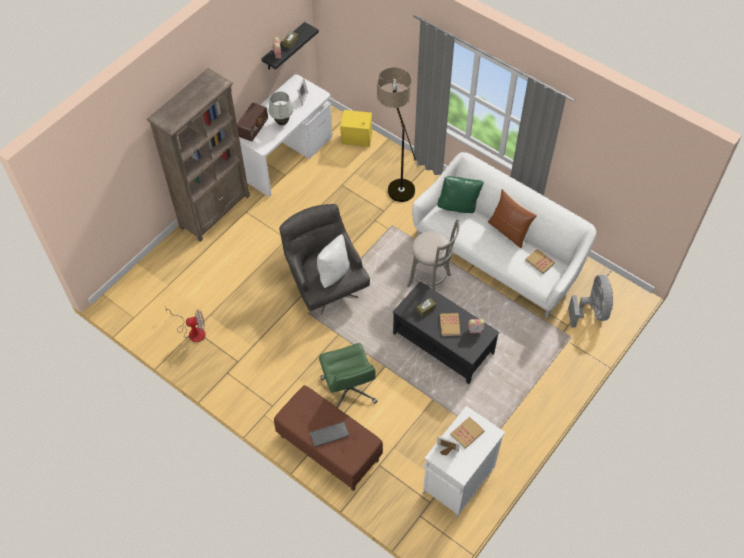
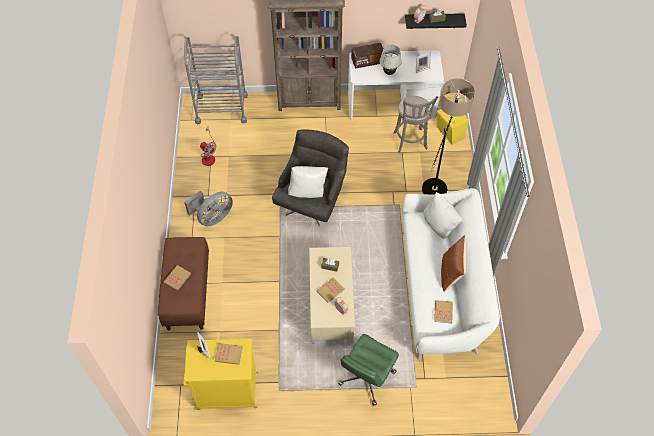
camera: 50 degrees right, 0 degrees up
(147, 284) = (221, 109): none -> grey cart
(329, 435) = (177, 278): keyboard -> book
(349, 390) = (241, 273): green office chair -> green office chair (366, 378)
(431, 282) = (375, 261): grey stool -> grey stool (410, 142)
(443, 342) = (332, 304): black coffee table -> beige coffee table
(457, 482) = (226, 391): white cabinet -> yellow cabinet
(458, 206) = (439, 226): green pillow -> white pillow
(591, 311) = (454, 386): grey fan -> grey fan (213, 217)

